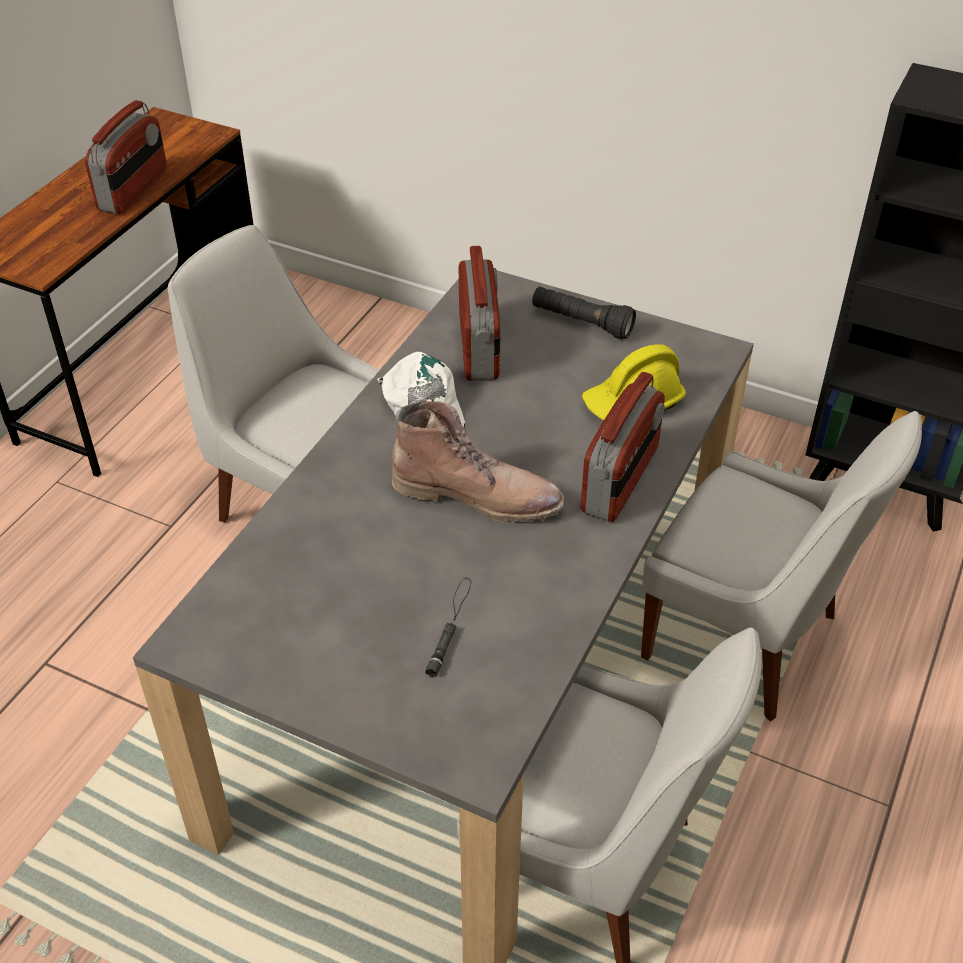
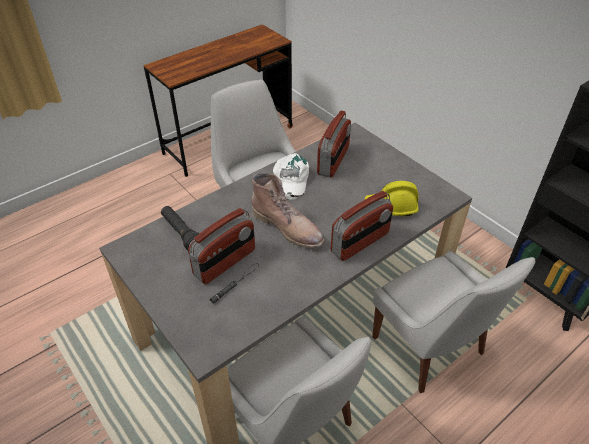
camera: 25 degrees right, 0 degrees up
(134, 189) = (231, 55): radio -> radio (225, 263)
(581, 323) = (389, 163): black flashlight -> black flashlight (181, 233)

